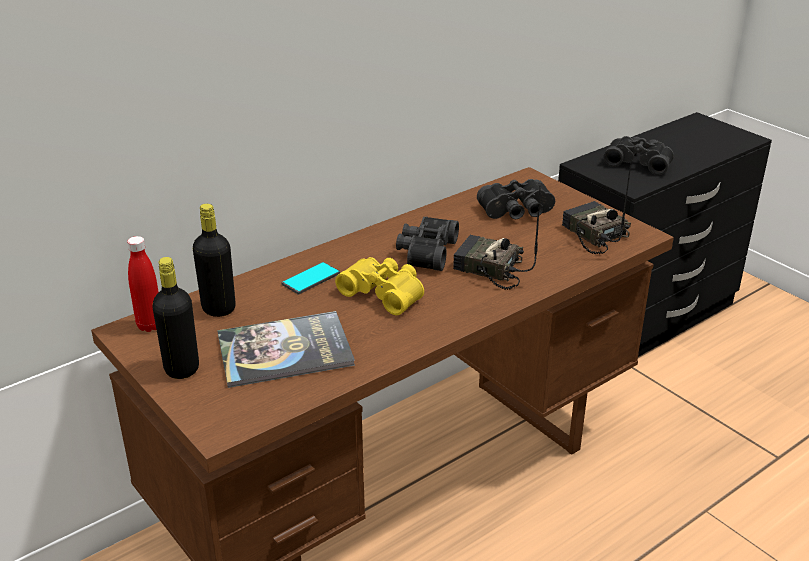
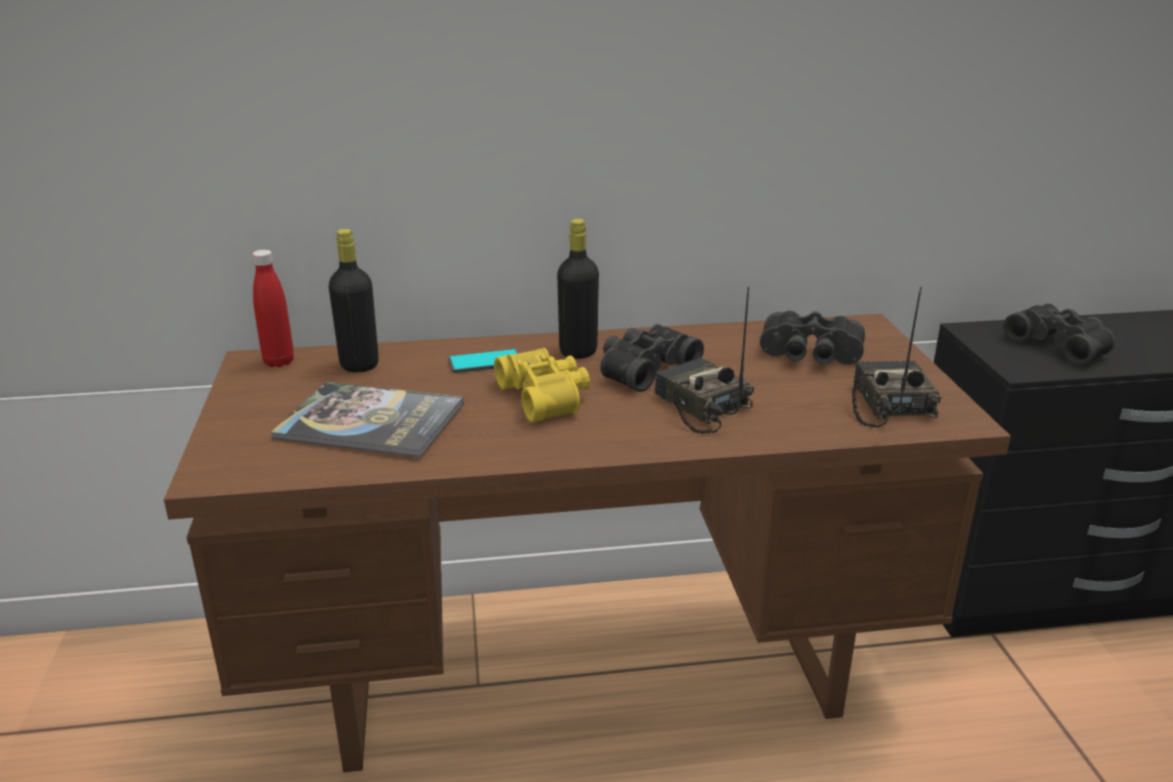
camera: 30 degrees right, 5 degrees down
(182, 369) = (254, 408): black bottle -> black bottle (578, 351)

